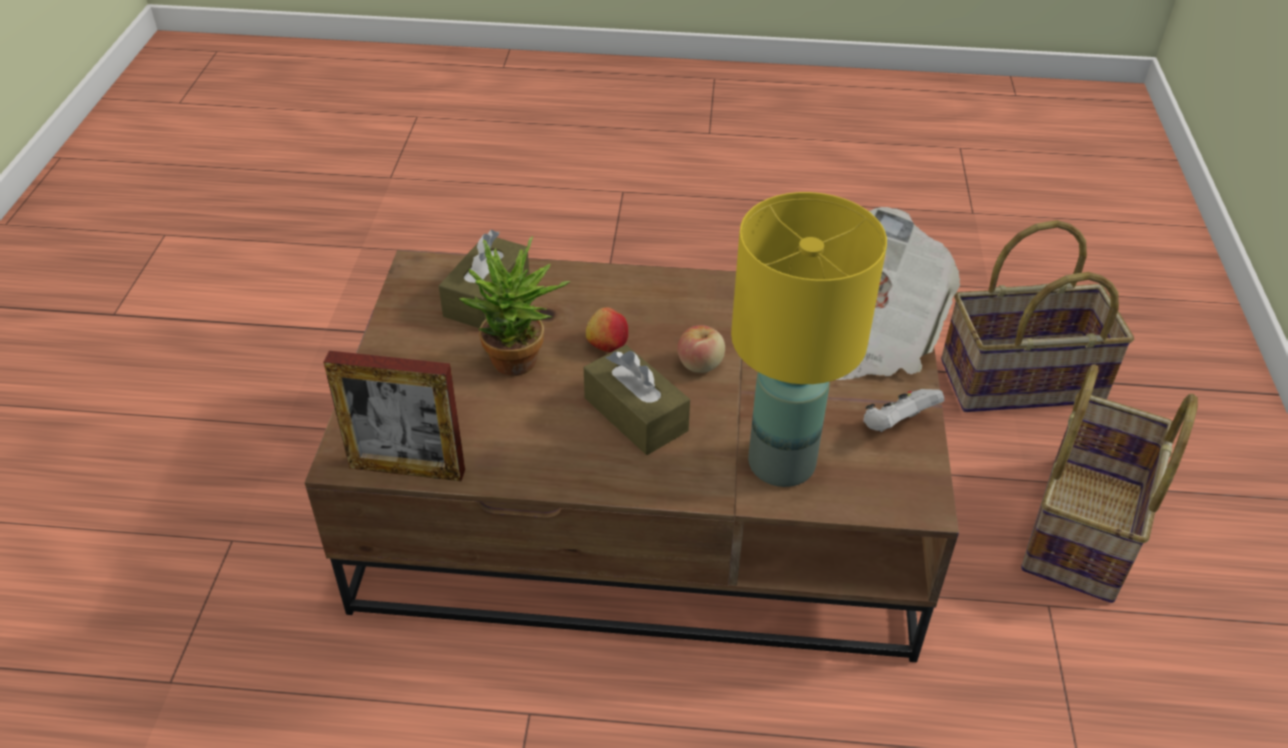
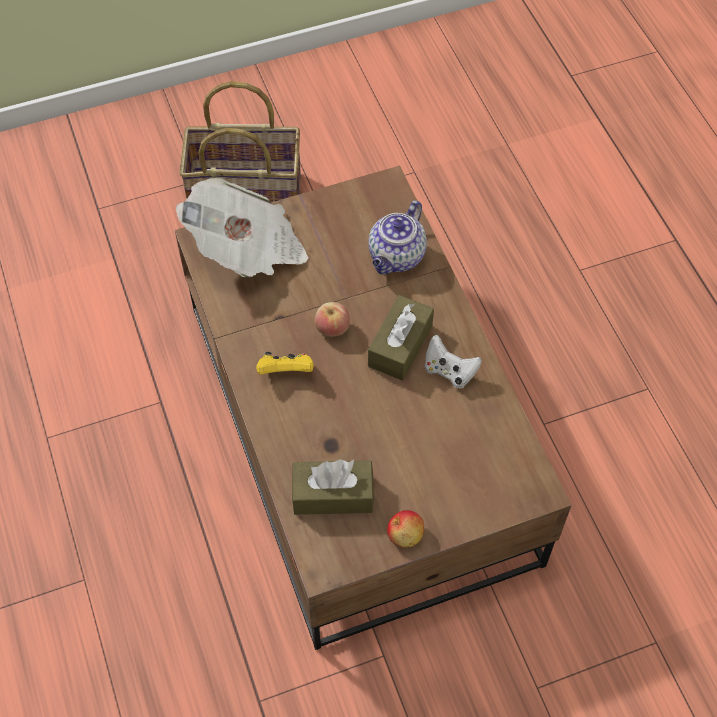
camera: 115 degrees left, 15 degrees up
(407, 469) = (524, 450): picture frame -> none
(520, 366) = (395, 434): potted plant -> none
(607, 344) = (342, 391): apple -> apple (405, 535)
(663, 309) = (286, 372): none -> yellow game controller
(779, 463) = (396, 257): yellow table lamp -> teapot
(896, 425) = (330, 211): white game controller -> white game controller (449, 371)
(1021, 383) = (118, 247): basket -> none

